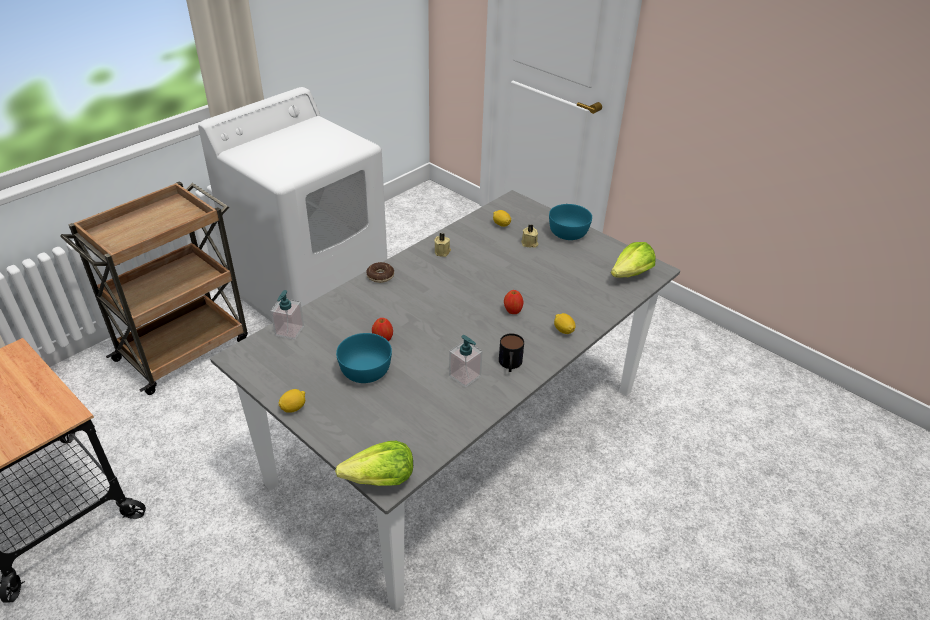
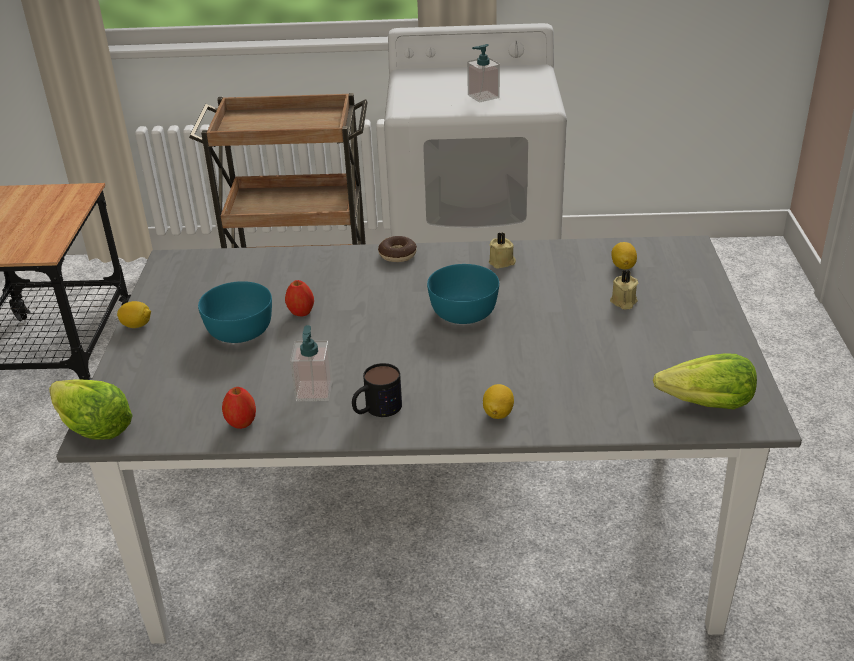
camera: 50 degrees right, 5 degrees down
(289, 331) = (239, 261): soap dispenser -> soap dispenser (483, 96)
(512, 311) = (475, 359): apple -> apple (241, 422)
(568, 232) = (701, 314): turquoise bowl -> turquoise bowl (464, 311)

